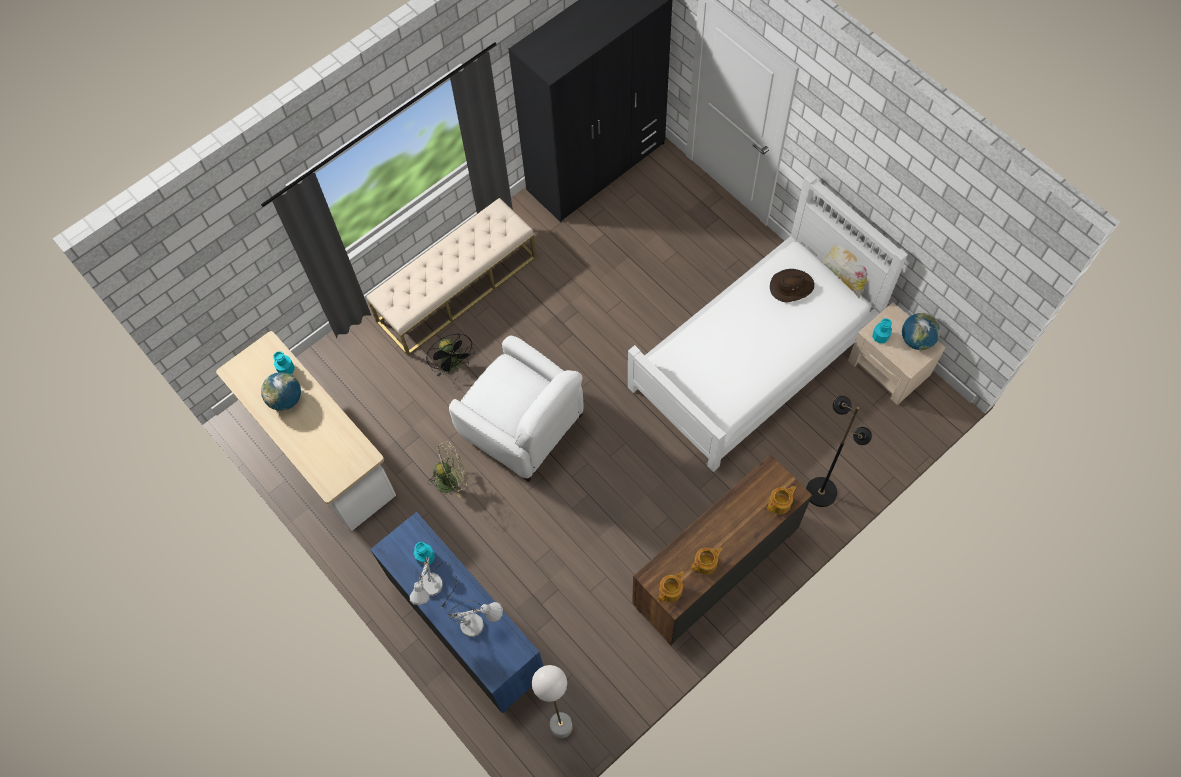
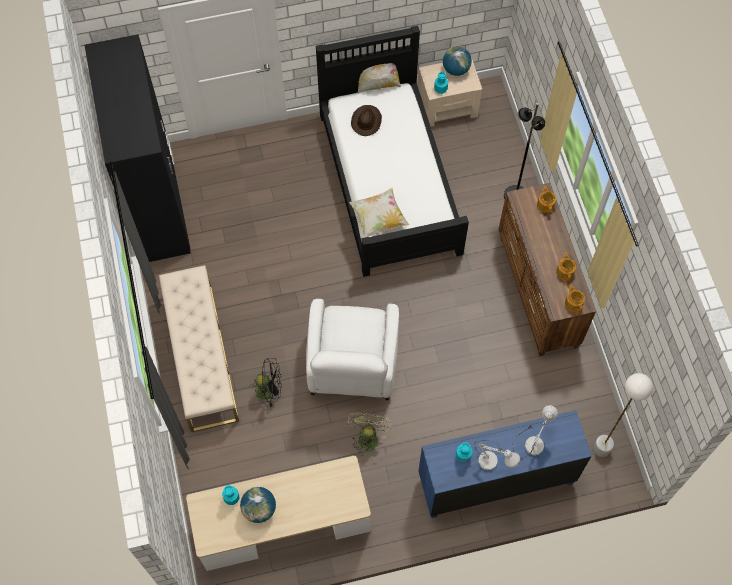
camera: 65 degrees left, 0 degrees up
(523, 426) = (352, 364): white armchair -> white armchair turned 120 degrees clockwise
(680, 356) = (378, 219): none -> pillow
(754, 357) = (389, 182): white bed -> black bed

